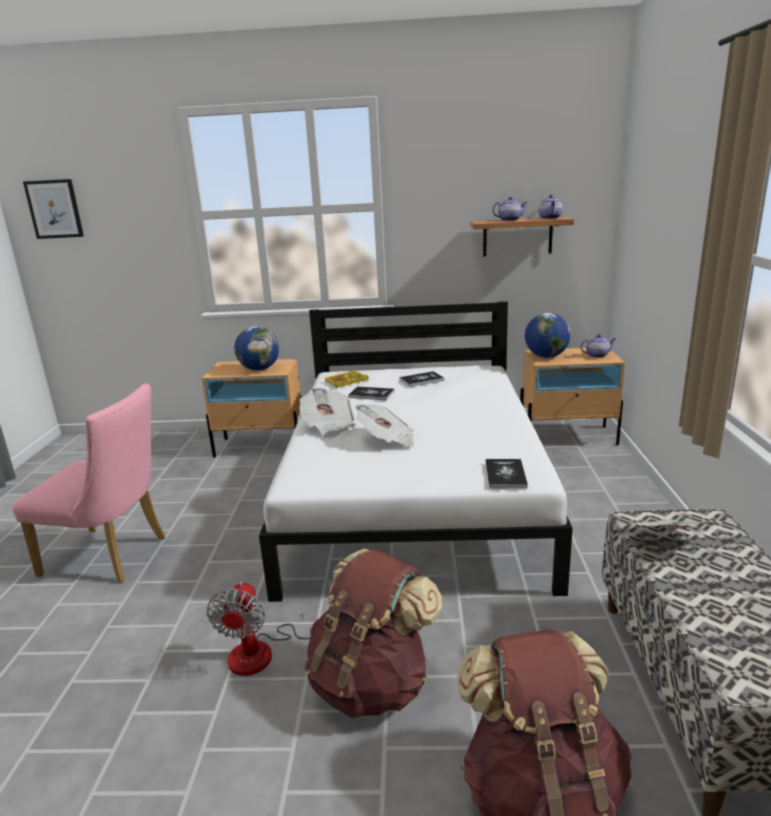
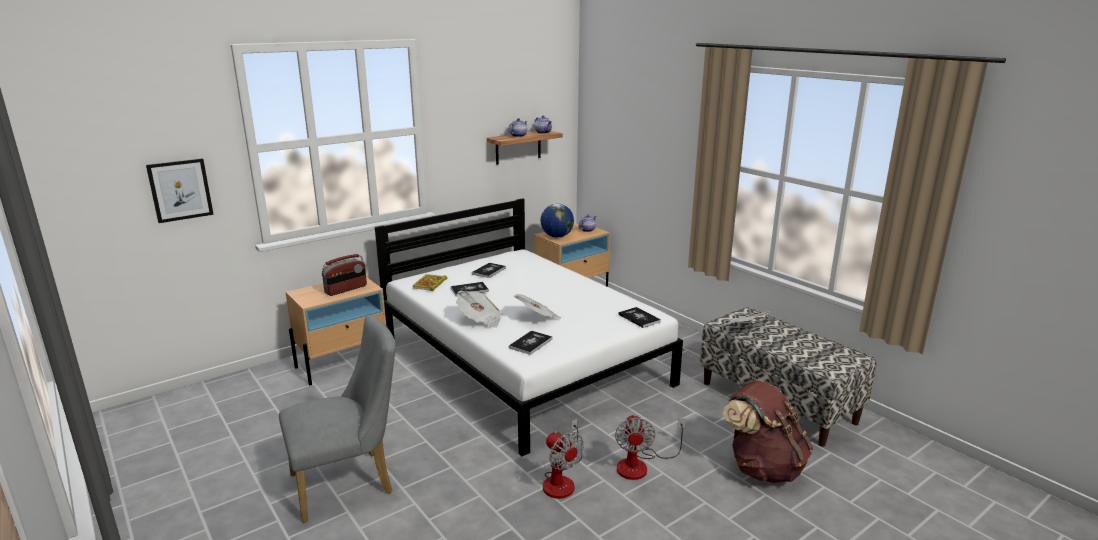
camera: 40 degrees left, 0 degrees up
(54, 209) = (73, 153): picture -> picture (180, 190)
(113, 556) = (350, 482): pink chair -> grey chair
(259, 369) = (346, 289): globe -> radio
(330, 465) = (530, 343): none -> book
(372, 683) = (640, 465): brown backpack -> fan

